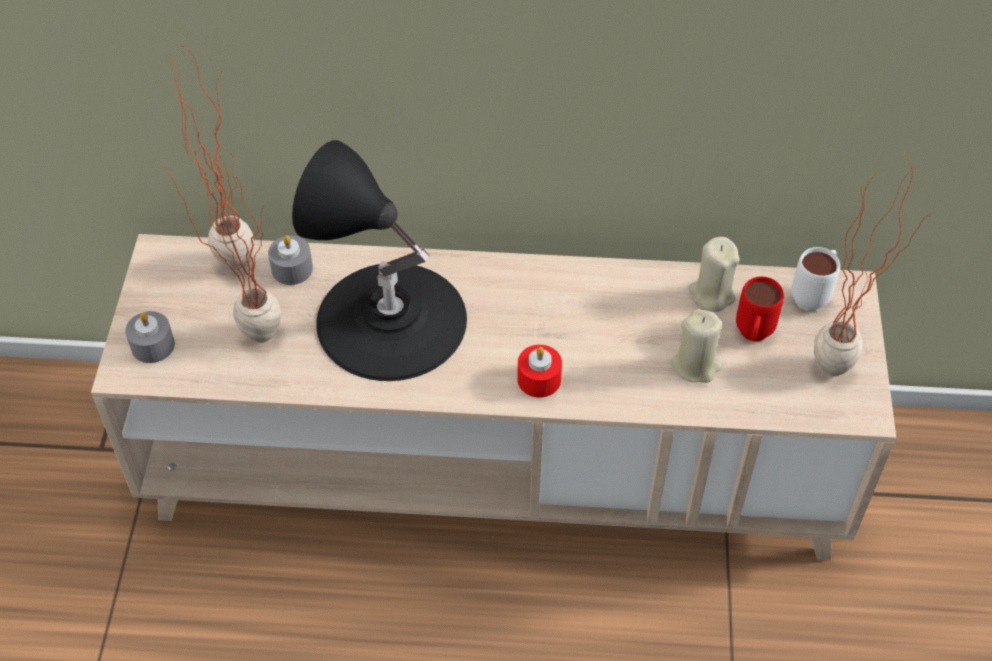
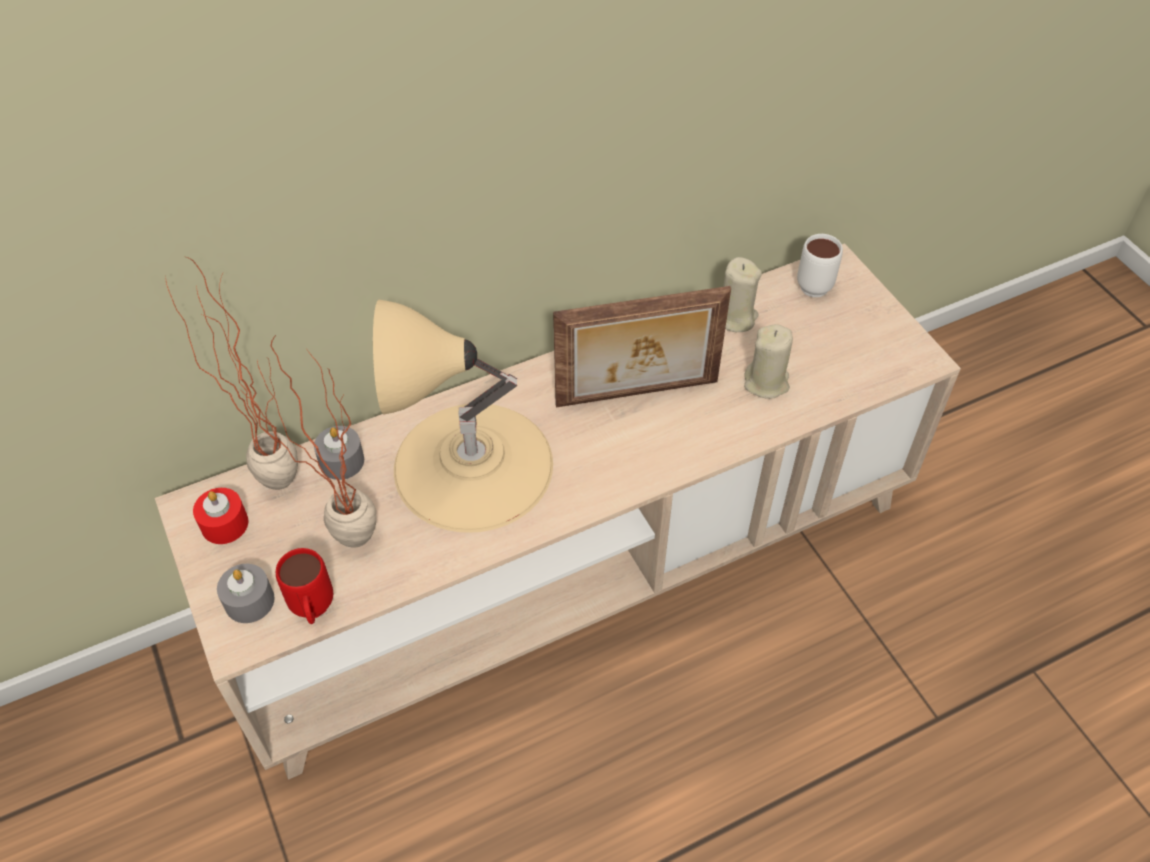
camera: 30 degrees left, 0 degrees up
(390, 320) = (472, 466): black table lamp -> beige table lamp
(539, 379) = (645, 456): red candle -> red candle (224, 524)
(571, 325) = (637, 395): none -> picture frame
(752, 337) = (793, 337): red mug -> red mug (313, 612)
(843, 363) = (878, 327): potted plant -> none

